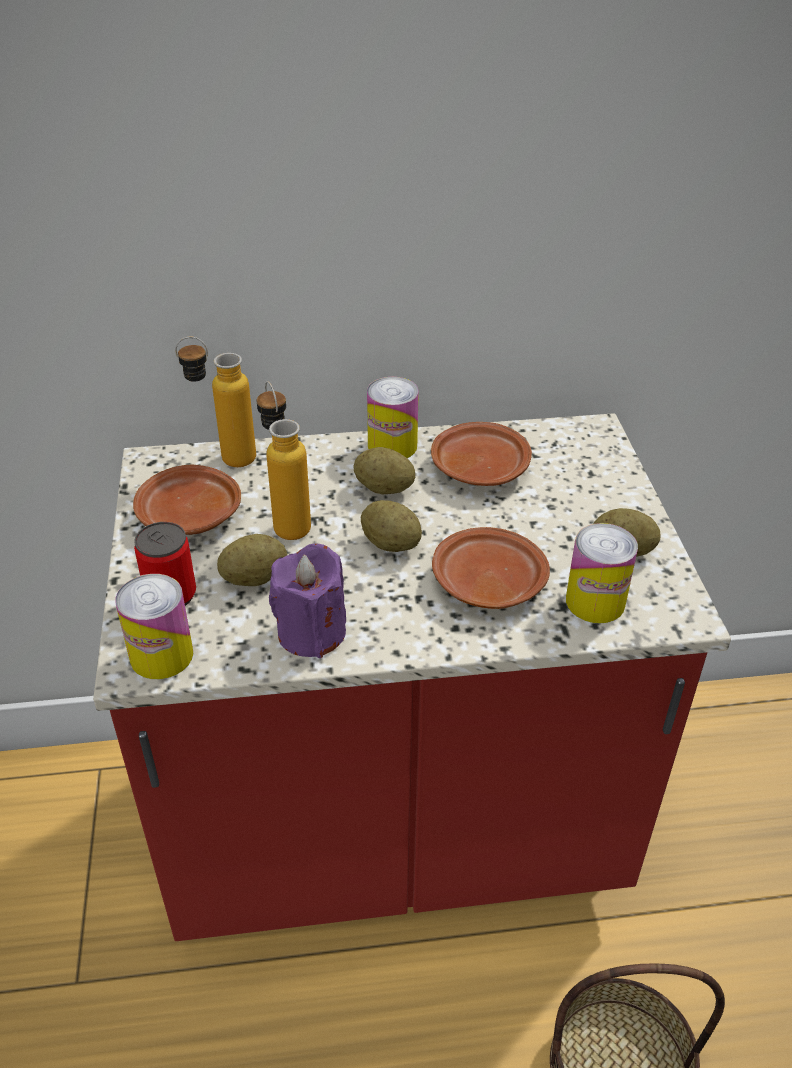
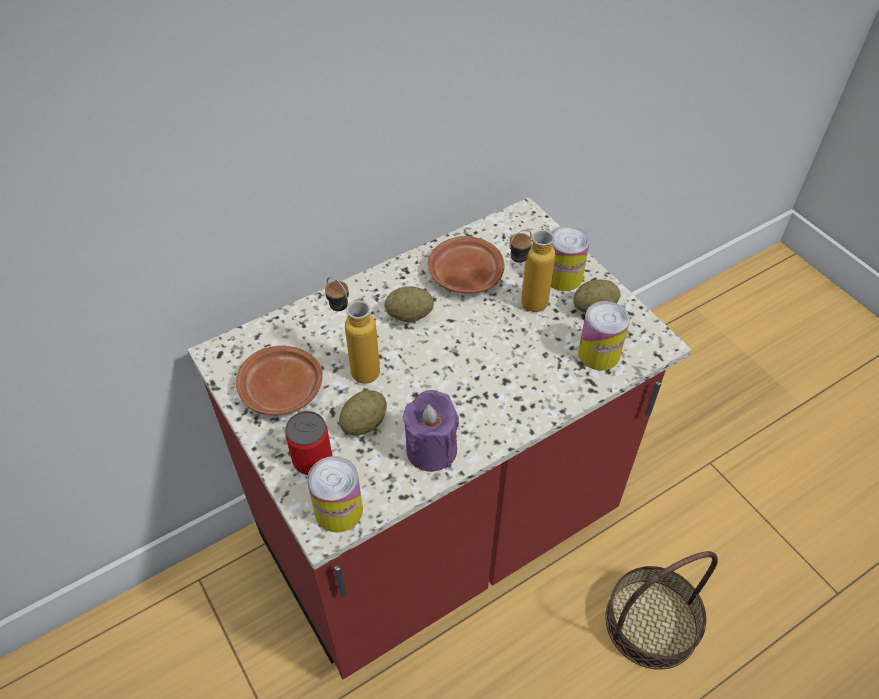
camera: 25 degrees left, 10 degrees up
(224, 459) = (275, 331): bottle -> bottle (524, 307)
(390, 544) = (442, 359): potato -> none
(392, 446) = (393, 277): can -> can (563, 276)
(487, 583) = (523, 365): brown plate -> none

